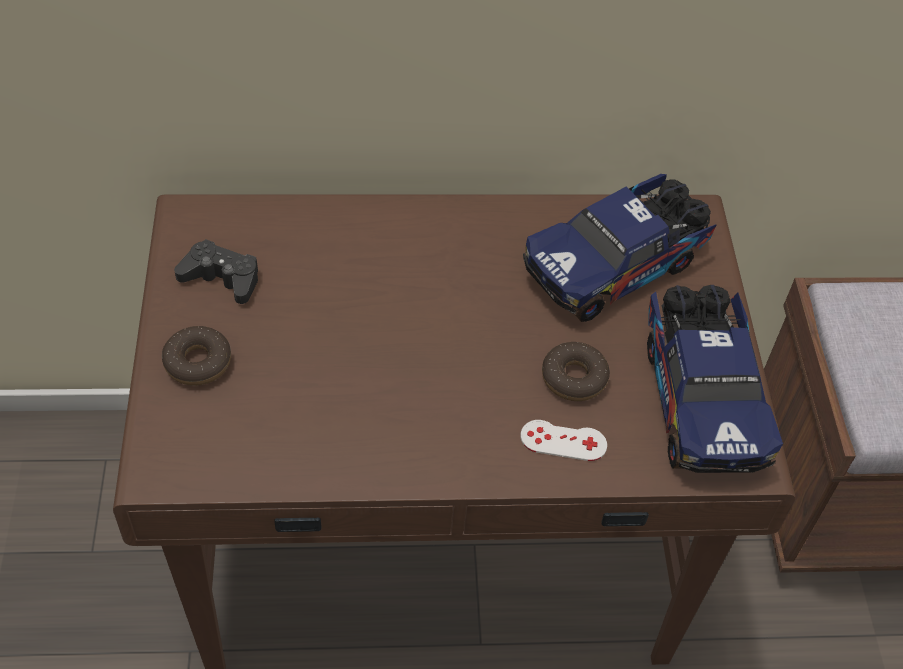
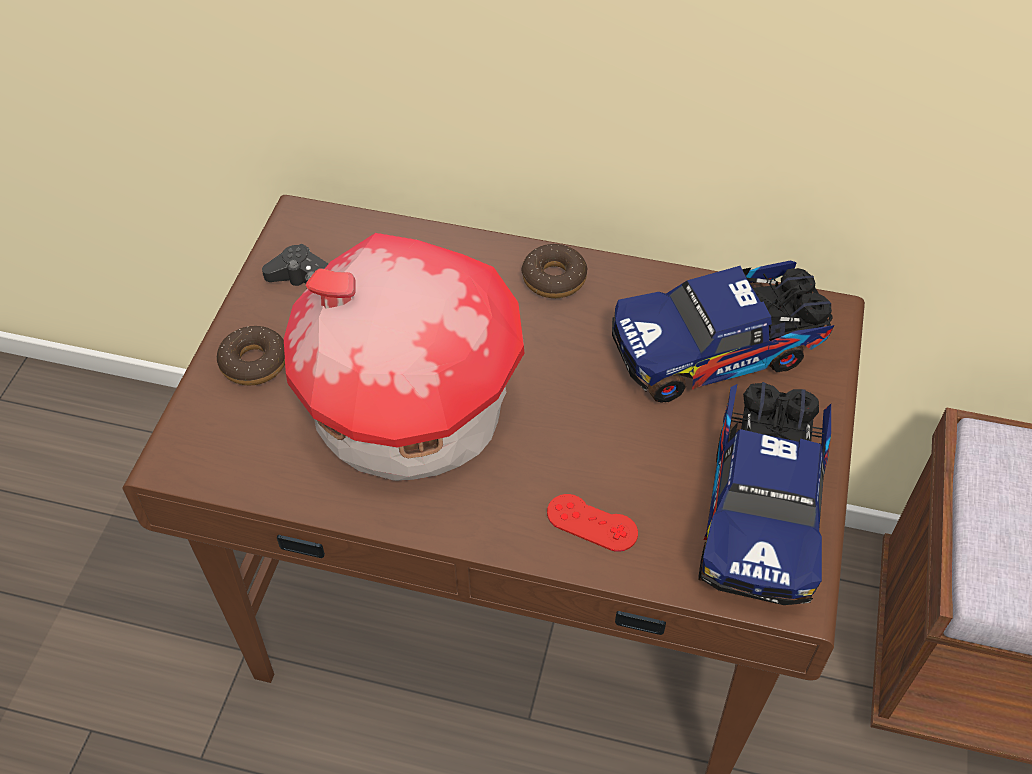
camera: 20 degrees right, 0 degrees up
(362, 380) = (406, 414): none -> toy house
(563, 441) = (592, 523): white game controller -> red game controller
(574, 378) = (628, 459): donut -> donut (554, 278)

